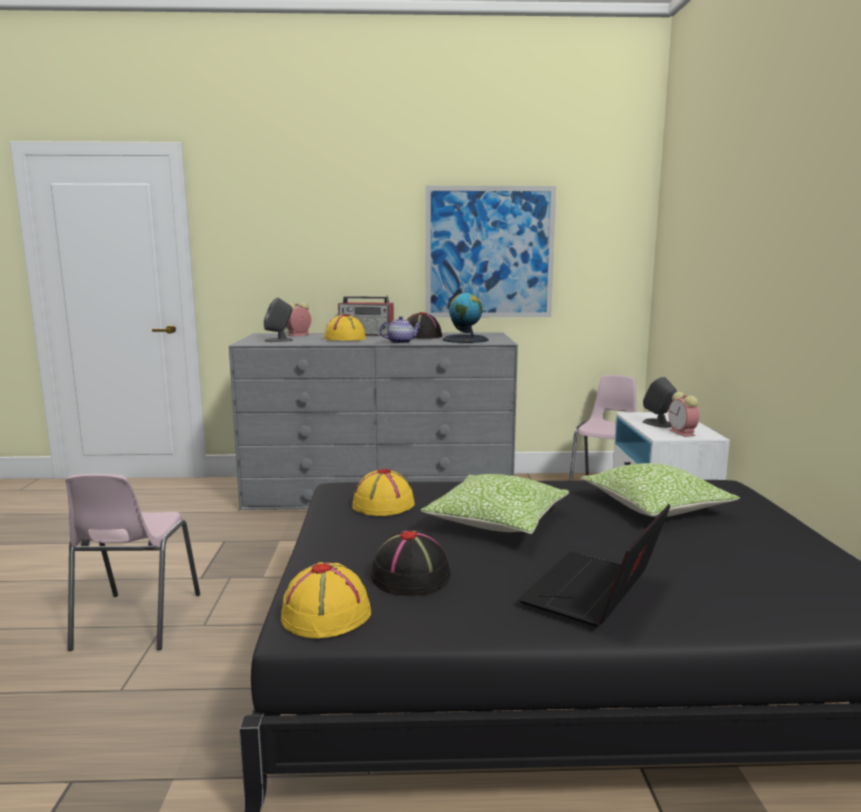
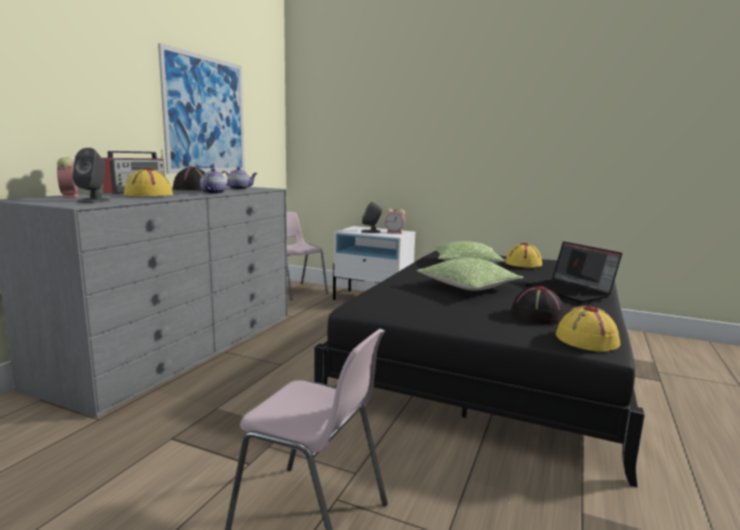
camera: 65 degrees left, 0 degrees up
(383, 505) = (411, 303): yellow hat -> yellow hat (523, 264)
(465, 339) = (239, 189): globe -> teapot

